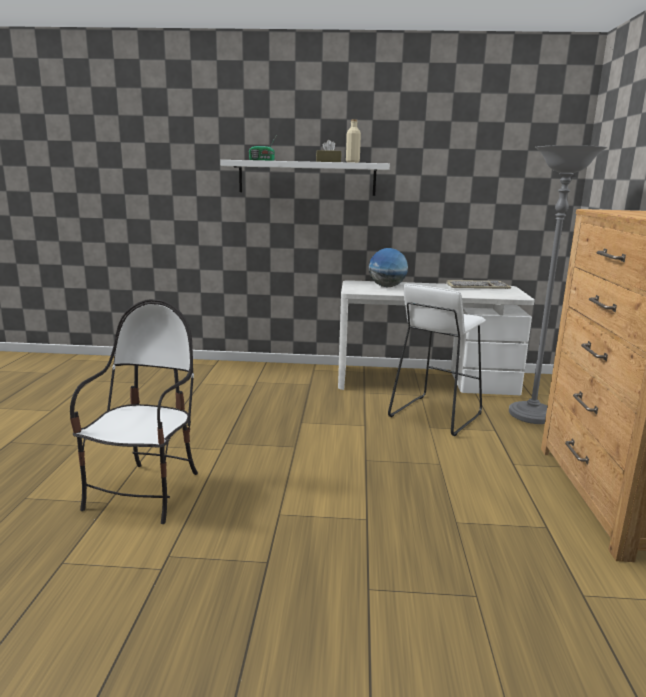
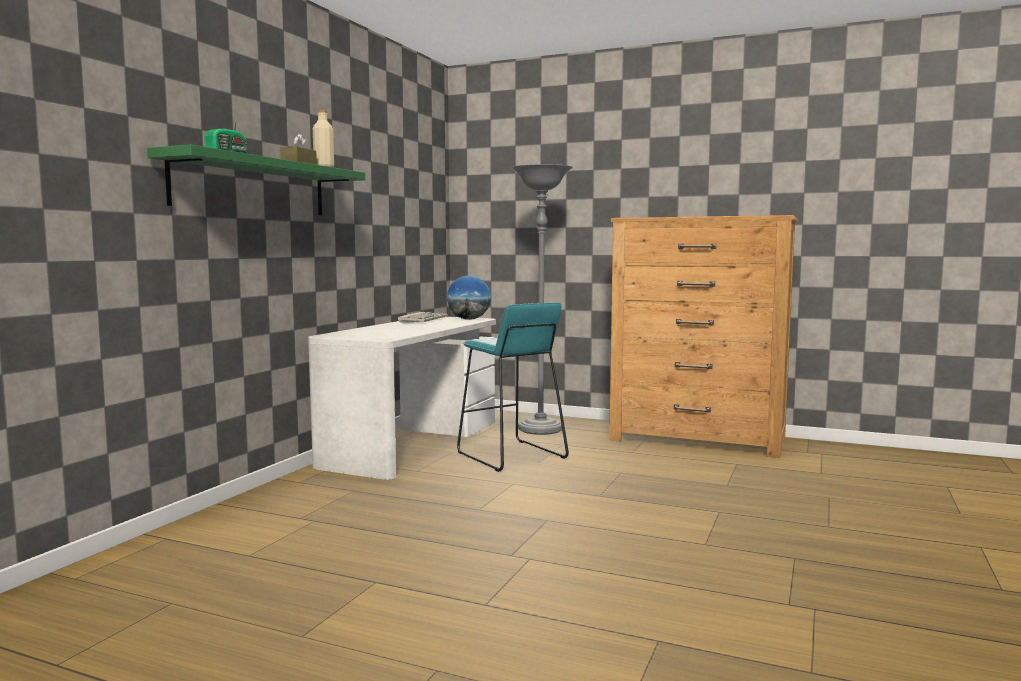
camera: 70 degrees left, 10 degrees down
(146, 493) = (638, 613): chair -> none
(307, 178) = (252, 187): white shelf -> green shelf
(387, 287) = (378, 331): globe -> globe (469, 319)
(434, 415) = (510, 456): white stool -> turquoise stool

